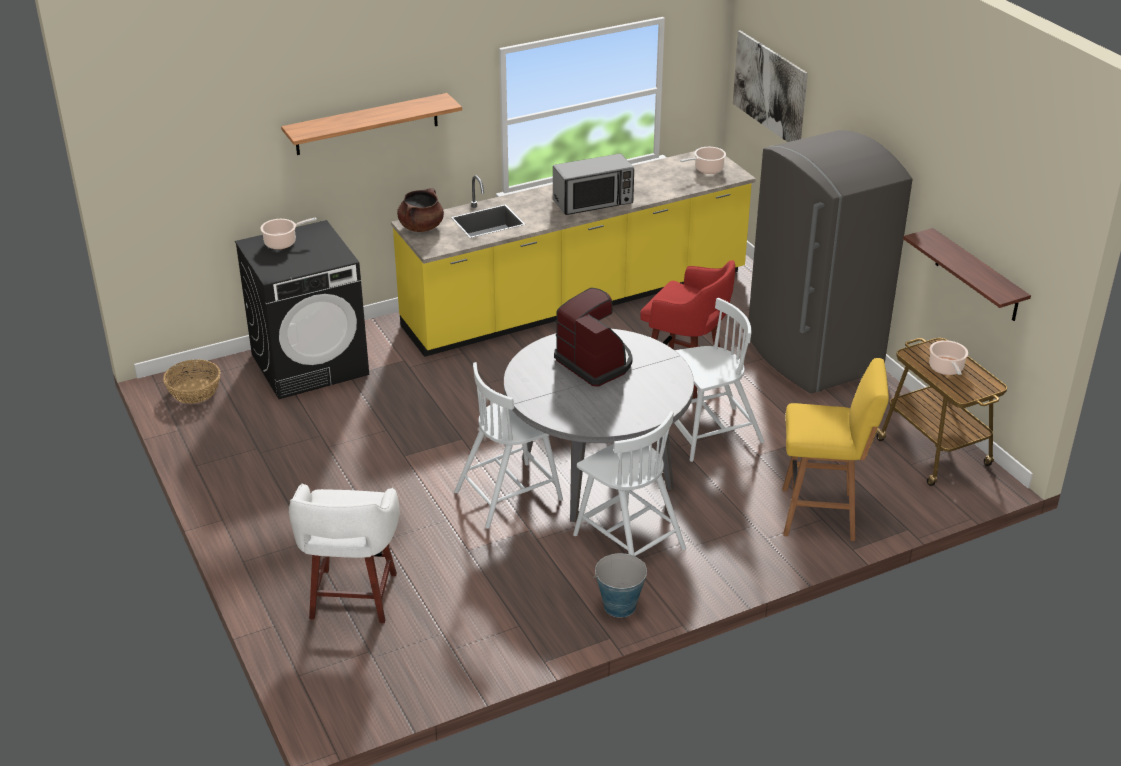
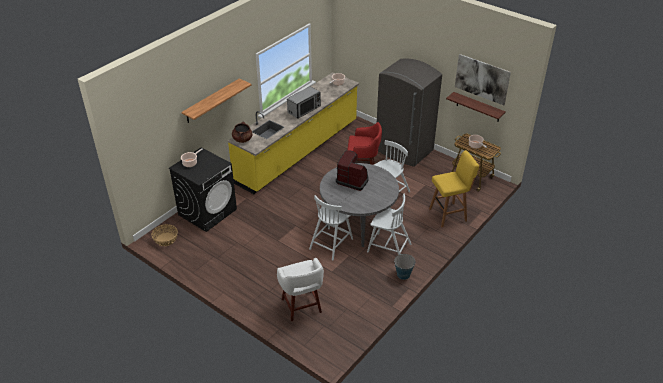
camera: 25 degrees left, 5 degrees up
(769, 88) = (357, 44): picture -> picture (482, 79)

